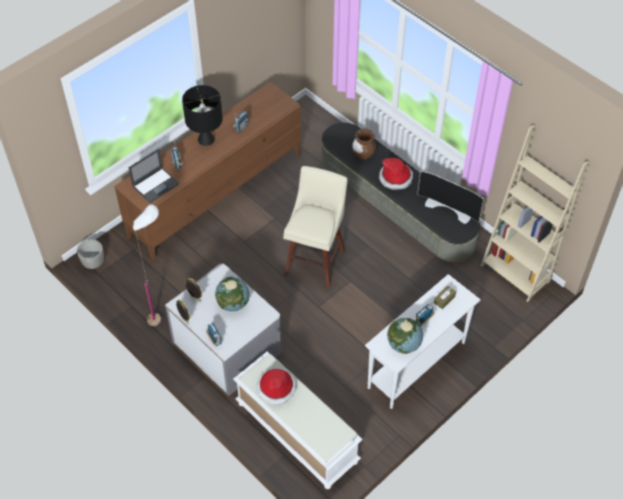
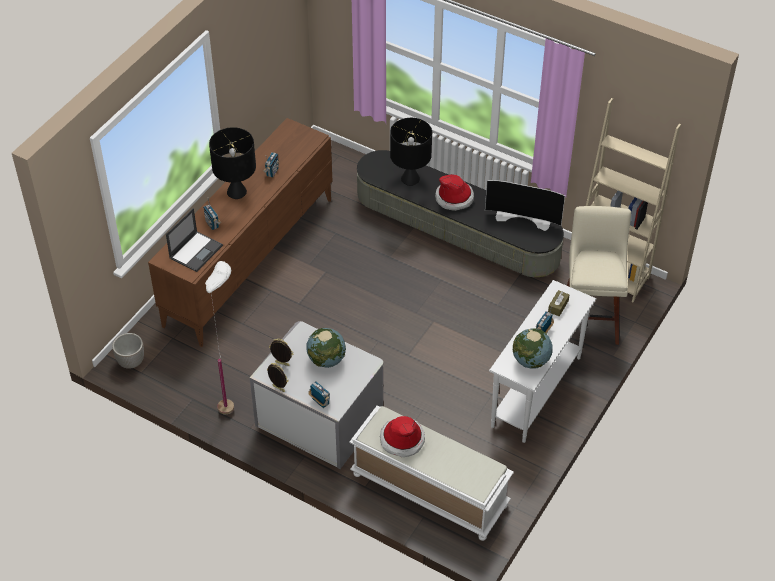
camera: 15 degrees left, 5 degrees down
(315, 261) = (388, 308): beige stool -> beige stool (590, 320)
(363, 155) = (410, 180): brown vase -> black table lamp

